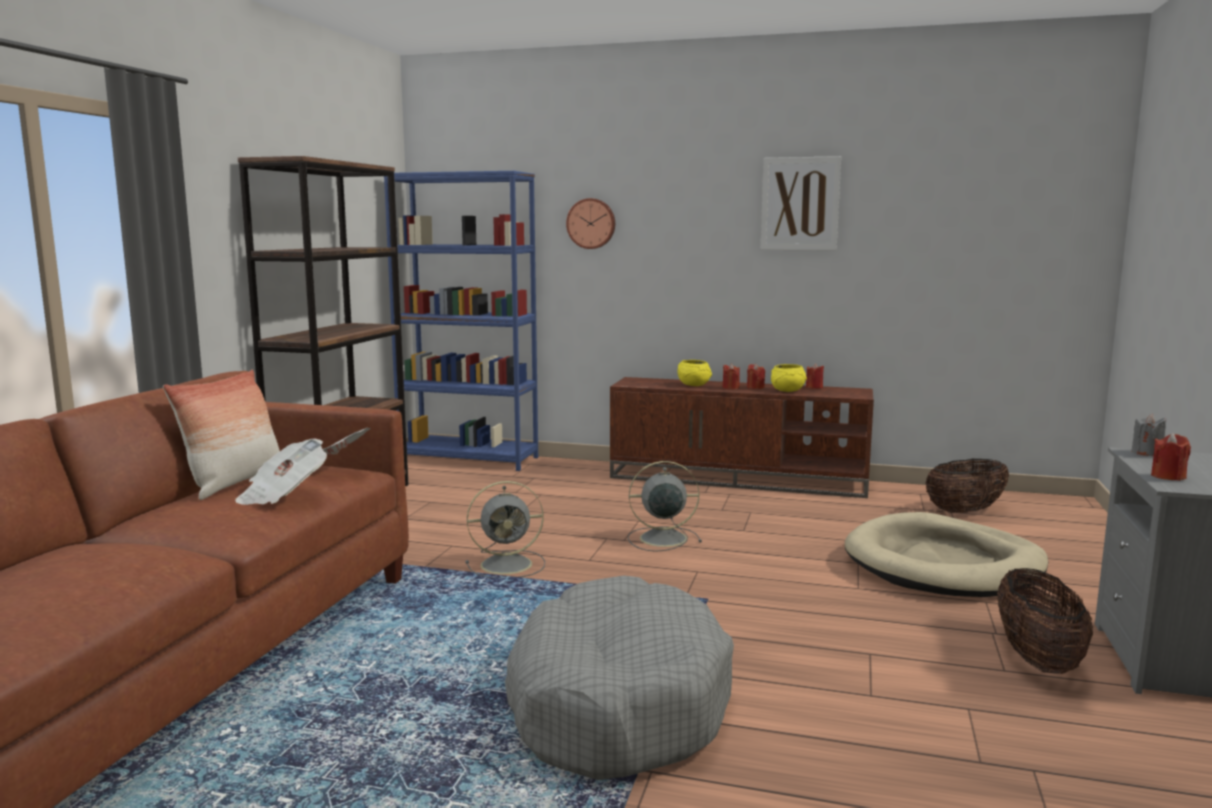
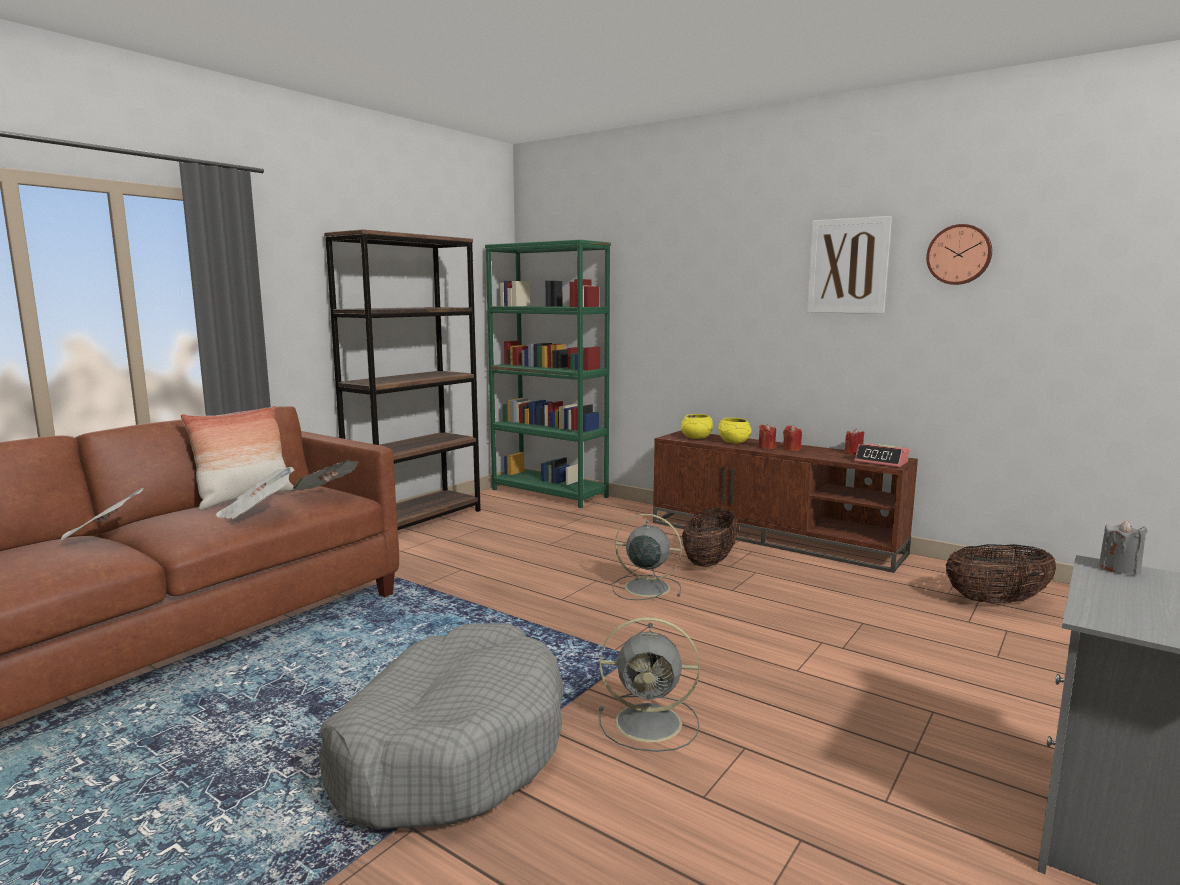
camera: 20 degrees right, 0 degrees up
(133, 538) = (102, 536): none -> newspaper
(469, 459) = (549, 493): blue bookcase -> green bookcase
(509, 564) = (490, 593): grey fan -> grey fan (651, 723)
(591, 223) = (656, 287): wall clock -> wall clock (959, 254)
(788, 390) = (821, 454): yellow bowl -> yellow bowl (697, 438)
(847, 394) = (881, 462): none -> alarm clock
(943, 564) = (918, 659): beige dog bed -> none
(1037, 659) = (940, 795): basket -> basket (710, 562)
(1168, 476) = (1106, 604): red candle -> none

